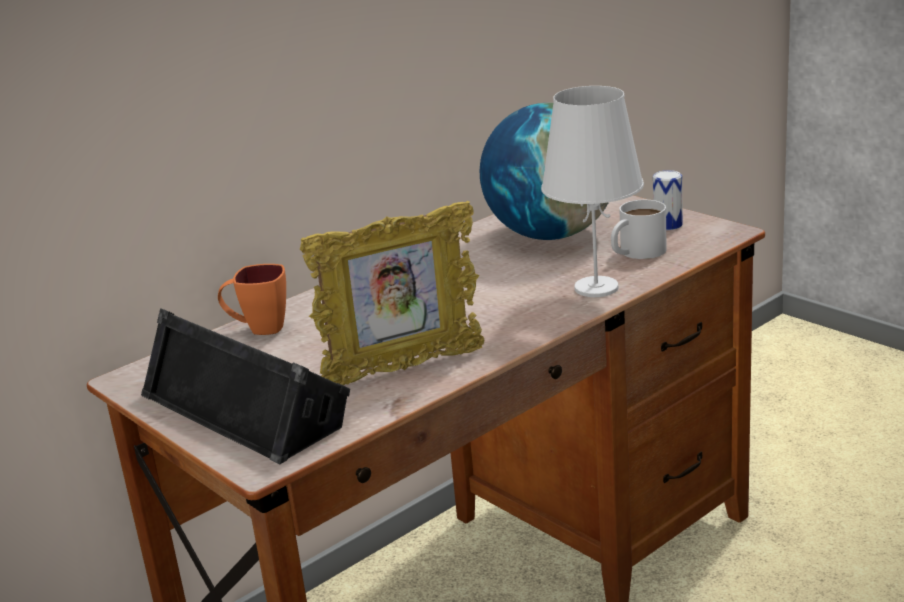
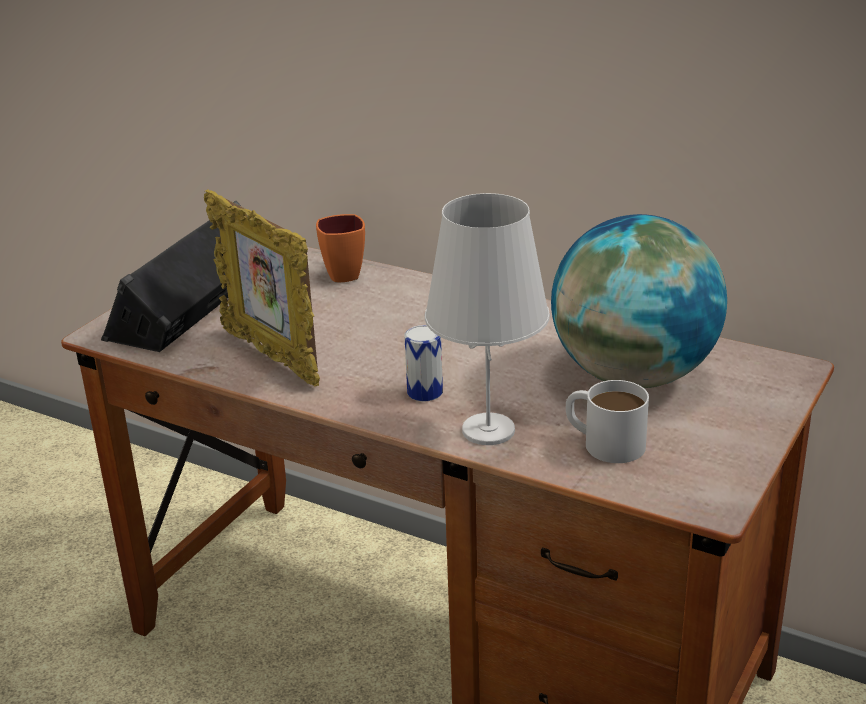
camera: 70 degrees right, 5 degrees up
(668, 225) = (709, 453): can -> can (425, 392)

